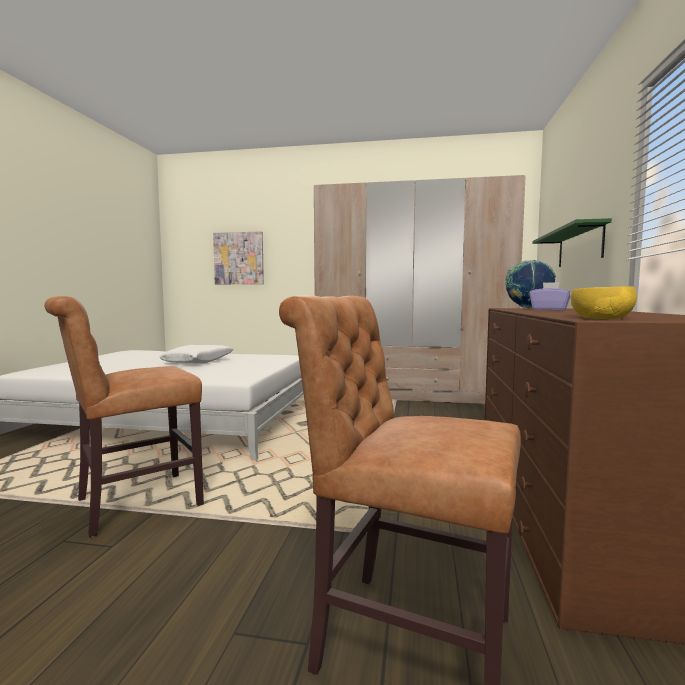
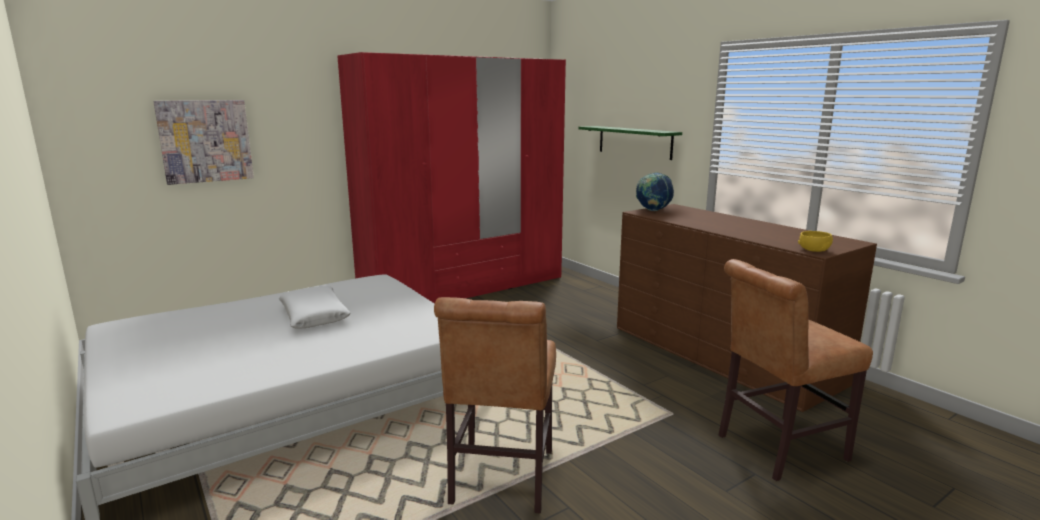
camera: 45 degrees left, 10 degrees up
(411, 395) = (466, 288): beige wardrobe -> red wardrobe
(549, 310) = (693, 219): purple tissue box -> none

